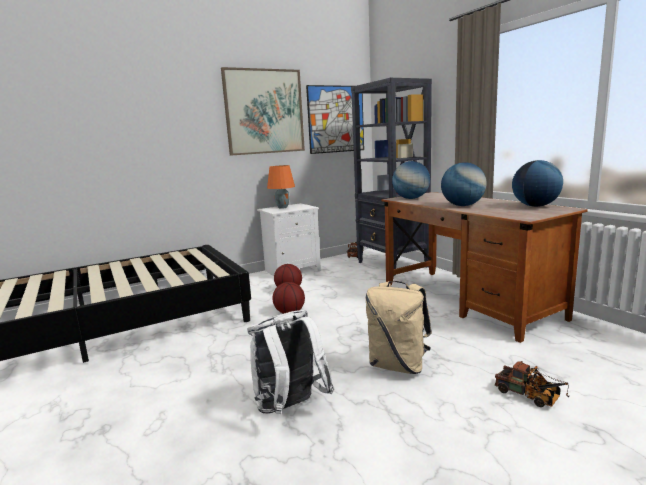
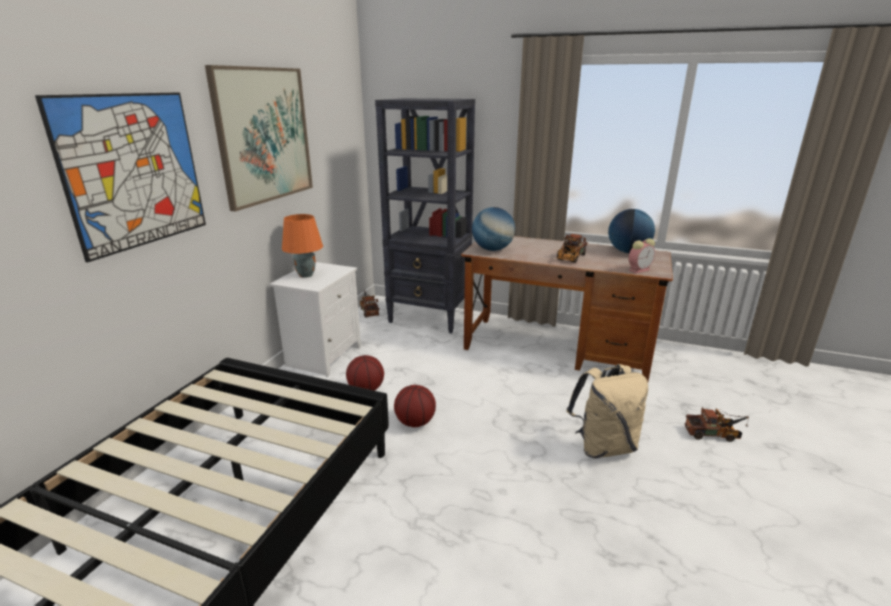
camera: 40 degrees left, 10 degrees up
(289, 408) = (592, 545): white backpack -> none
(336, 119) = (336, 138): picture -> picture (134, 171)
(462, 205) = (570, 258): globe -> toy truck
(511, 215) = (639, 270): none -> alarm clock

